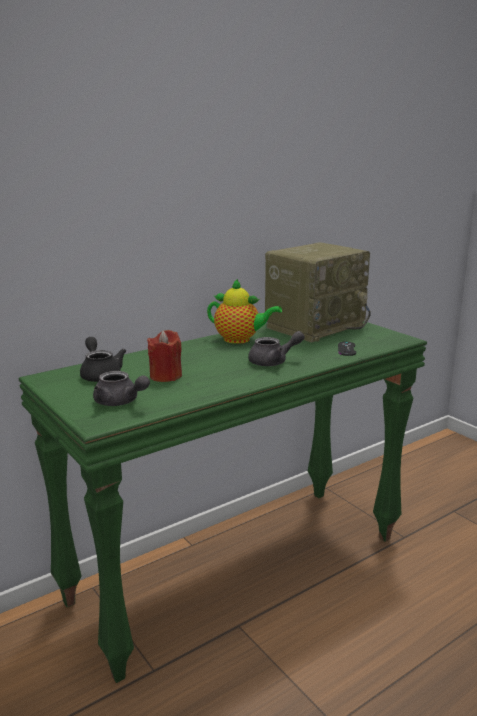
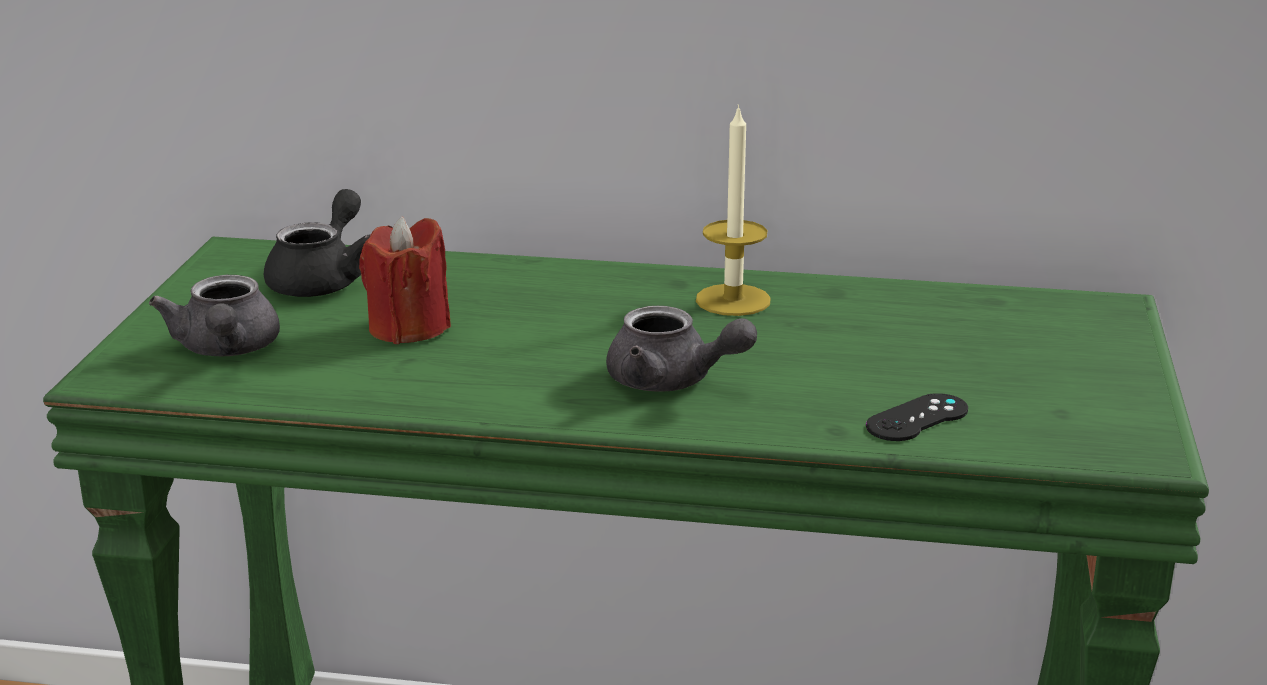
camera: 45 degrees right, 5 degrees up
(240, 340) = (733, 300): teapot -> candle
(315, 326) = (992, 328): radio -> none

